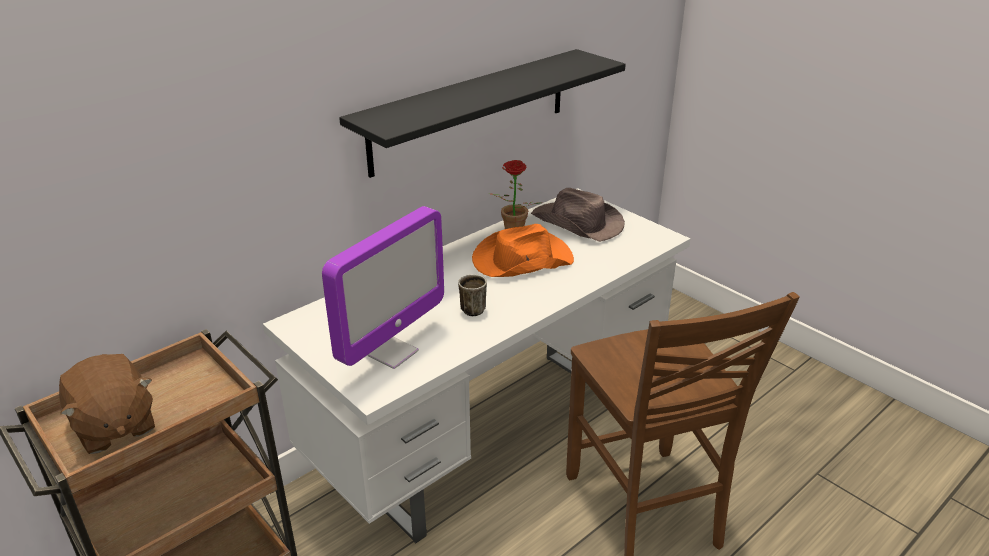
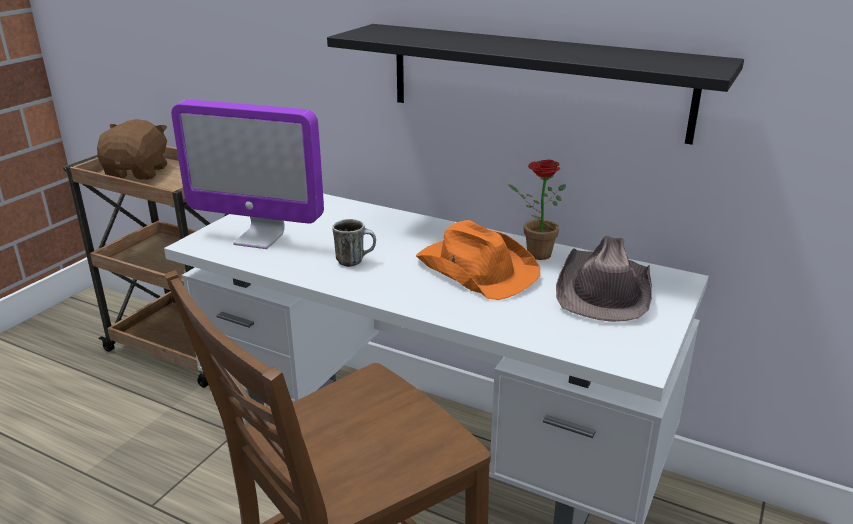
camera: 70 degrees right, 5 degrees down
(114, 426) = (138, 173): brown plush toy -> brown plush toy turned 150 degrees clockwise

